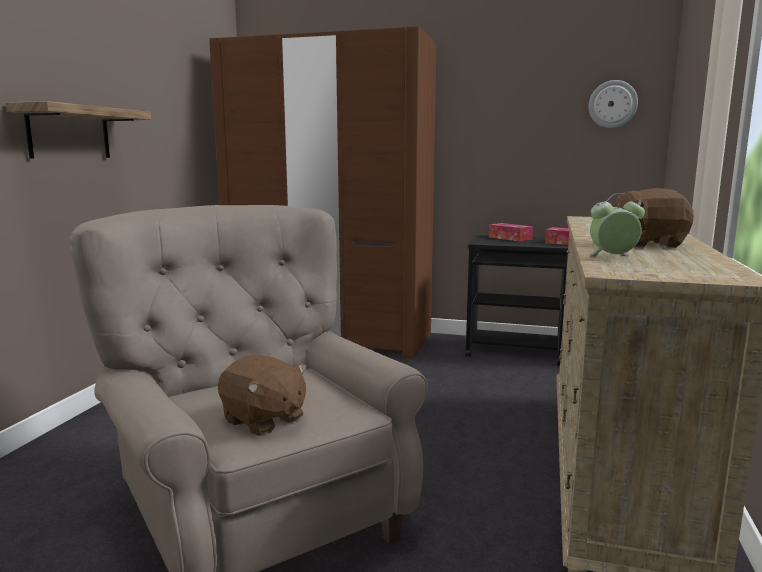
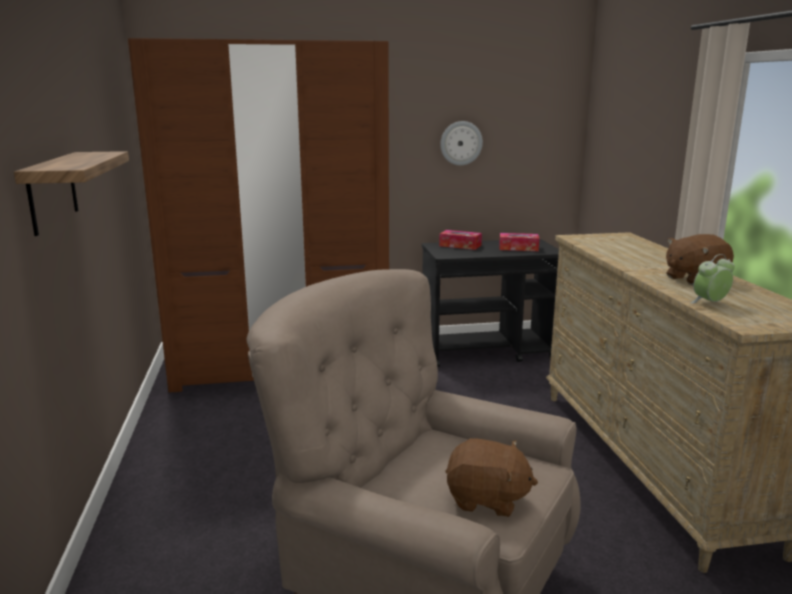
camera: 25 degrees left, 5 degrees up
(612, 104) = (540, 113): wall clock -> wall clock (461, 143)

